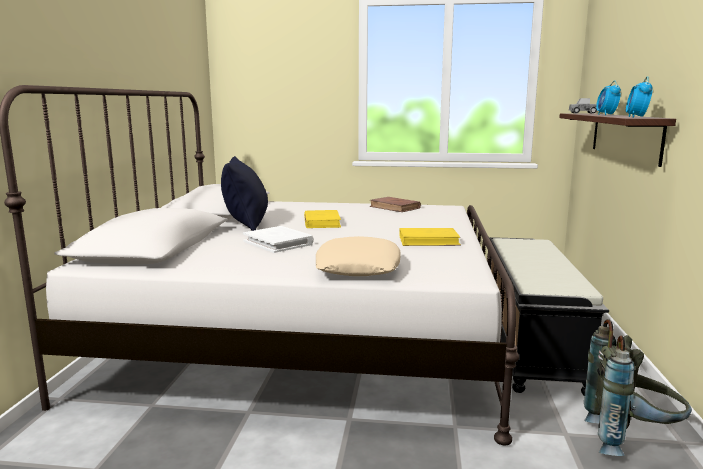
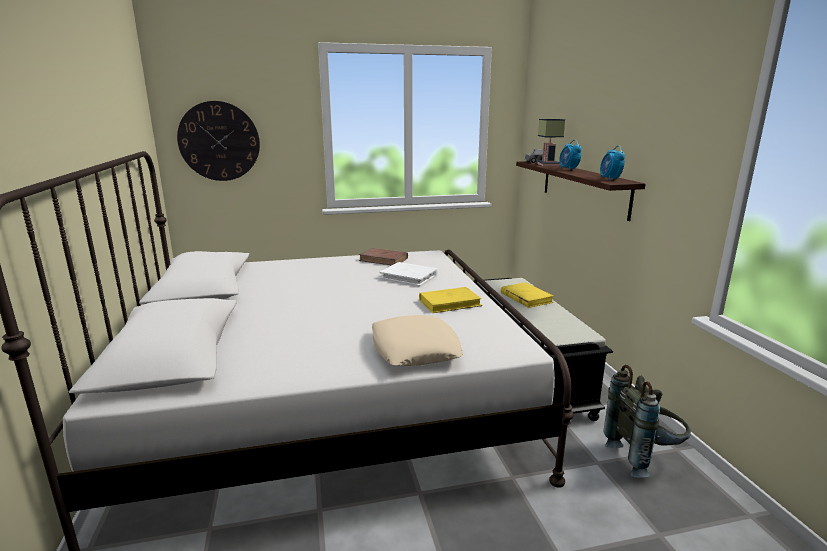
camera: 20 degrees left, 5 degrees up
(246, 224) = (253, 301): black pillow -> none
(263, 92) = (219, 141): none -> wall clock
(278, 242) = (310, 326): white book -> white book (409, 277)
(322, 222) = (330, 289): yellow book -> yellow book (526, 297)
(589, 113) = (546, 164): none -> table lamp

